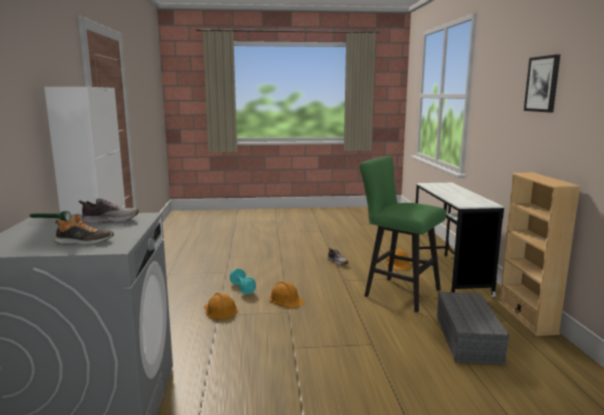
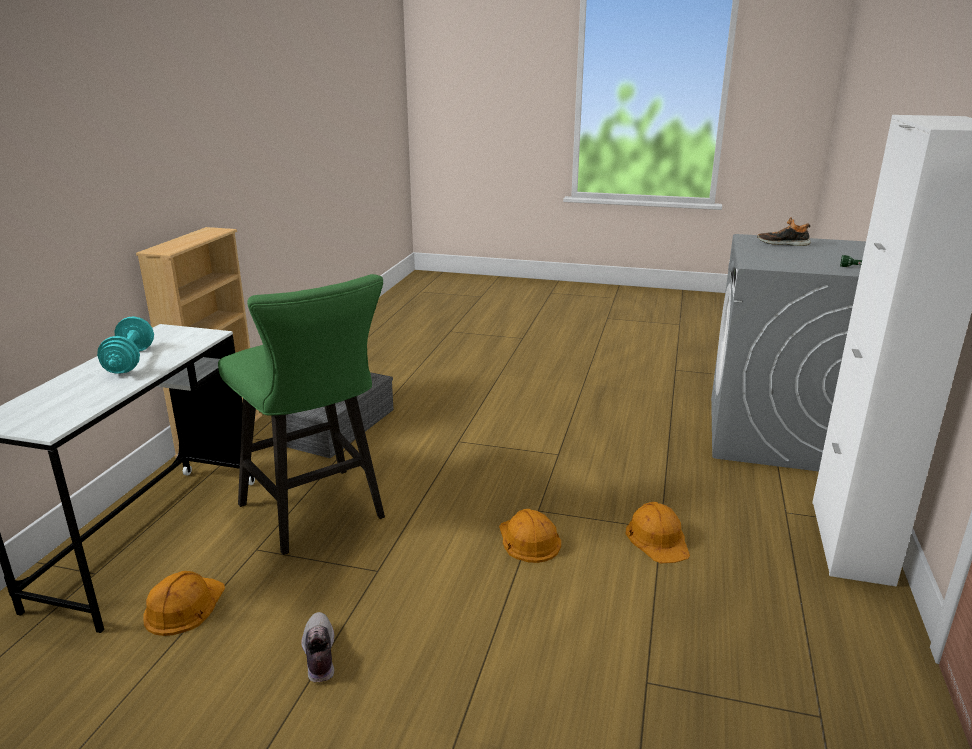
camera: 160 degrees left, 10 degrees up
(110, 221) = (788, 261): shoe -> none
(242, 288) = (608, 593): turquoise dumbbell -> turquoise dumbbell (130, 361)
(542, 84) = (95, 100): picture -> none

